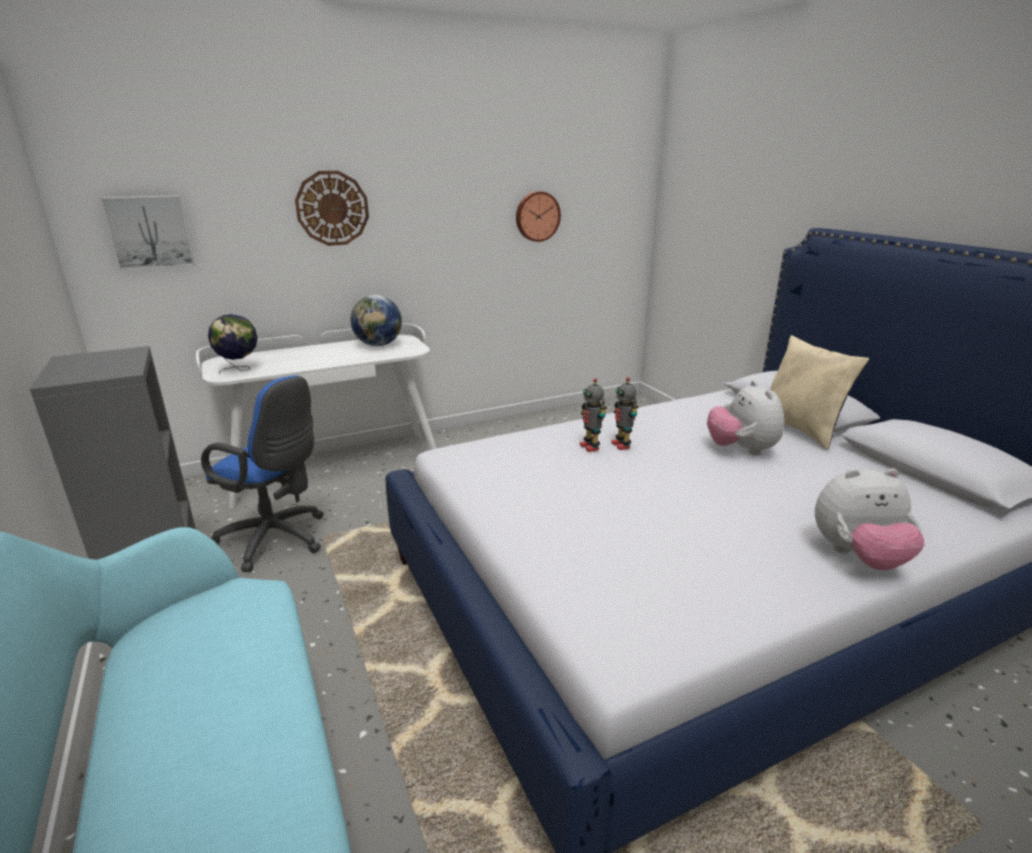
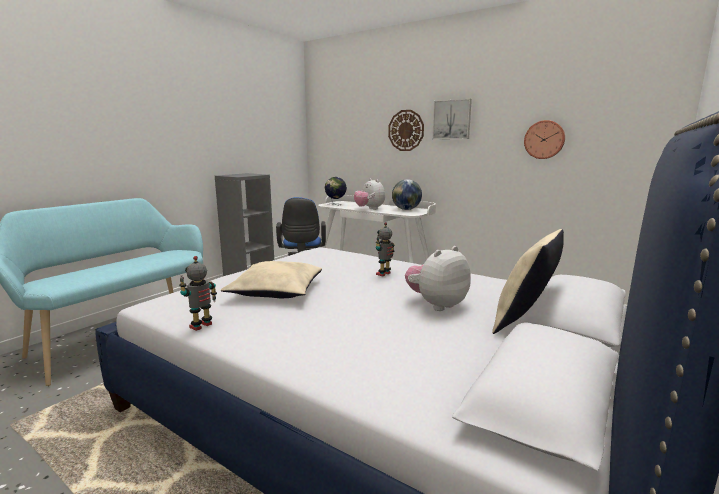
camera: 60 degrees right, 10 degrees down
(150, 232) = (333, 139): picture -> picture (452, 119)
(590, 447) = (368, 268): toy robot -> toy robot (202, 326)
(632, 529) = (276, 290): none -> beige pillow
(858, 557) = (297, 355): plush toy -> plush toy (369, 209)

